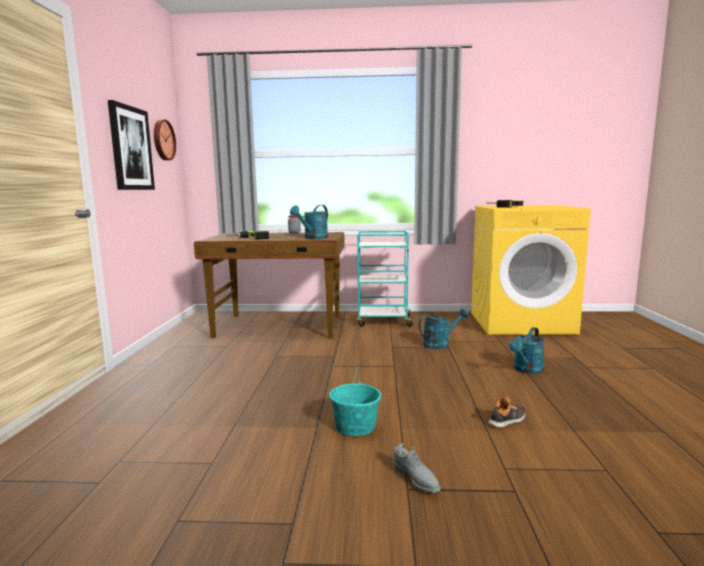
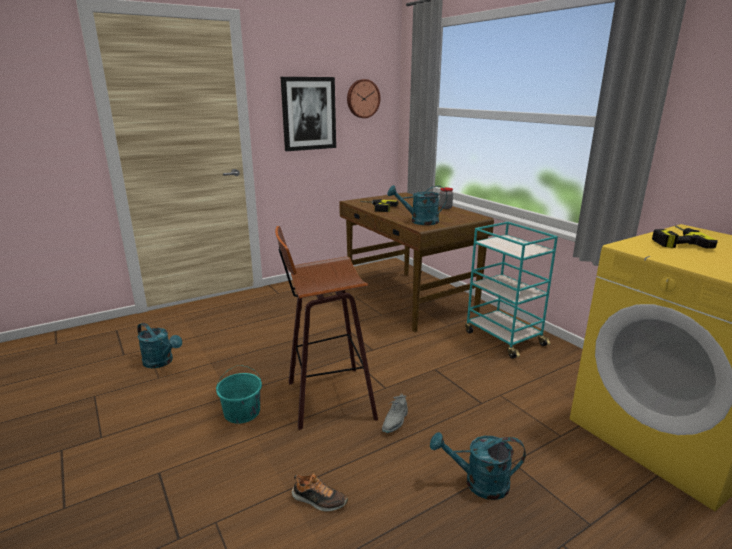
camera: 55 degrees right, 10 degrees up
(381, 388) = (326, 398): none -> stool
(416, 479) = (173, 473): grey shoe -> grey shoe (395, 421)
(440, 344) = (483, 394): turquoise watering can -> turquoise watering can (161, 362)

